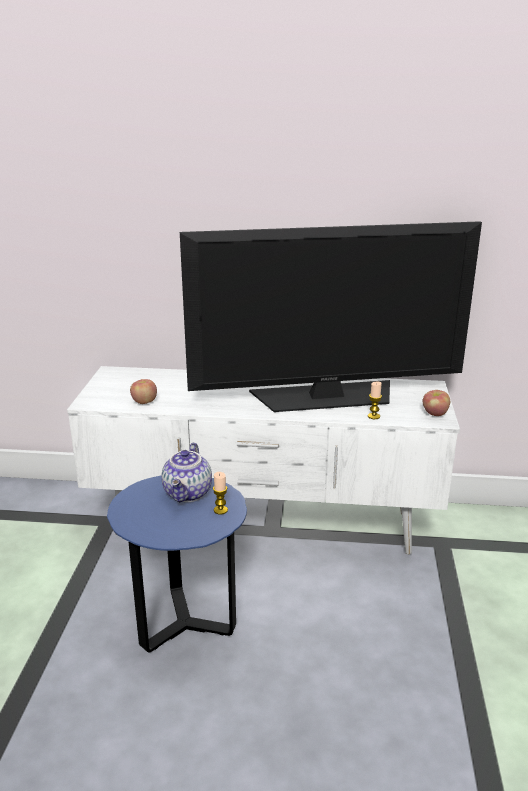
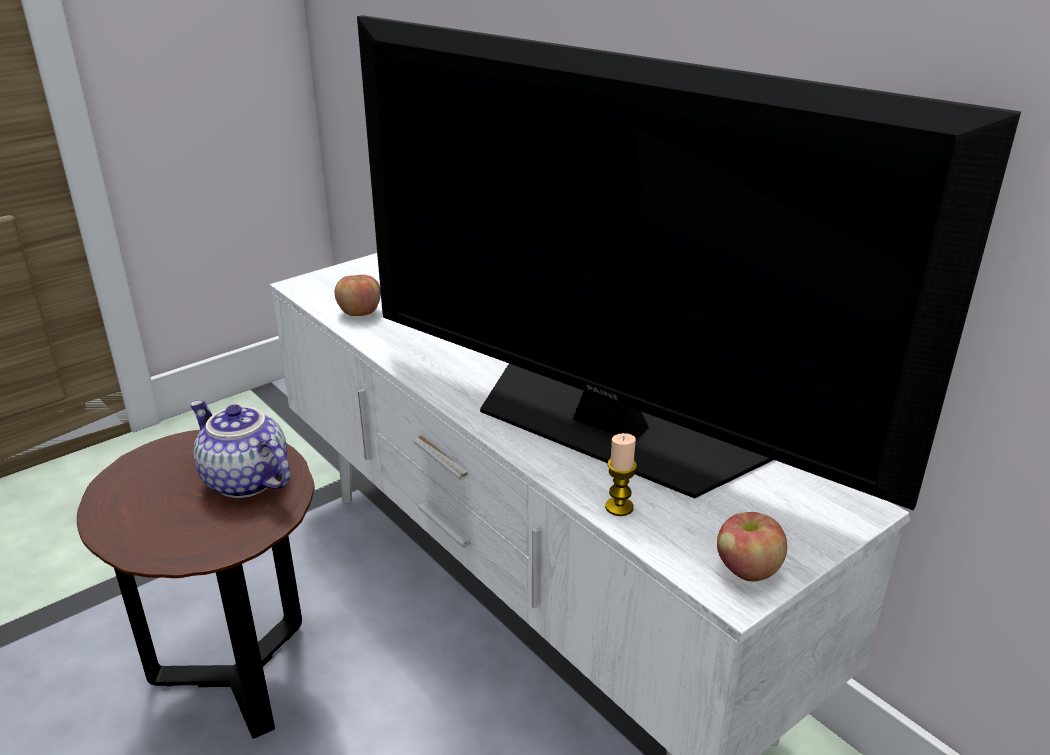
camera: 45 degrees right, 5 degrees up
(185, 624) = (239, 679): blue side table -> brown side table
(188, 493) = (243, 481): teapot -> teapot turned 75 degrees clockwise
(220, 510) = (229, 531): candle -> none

